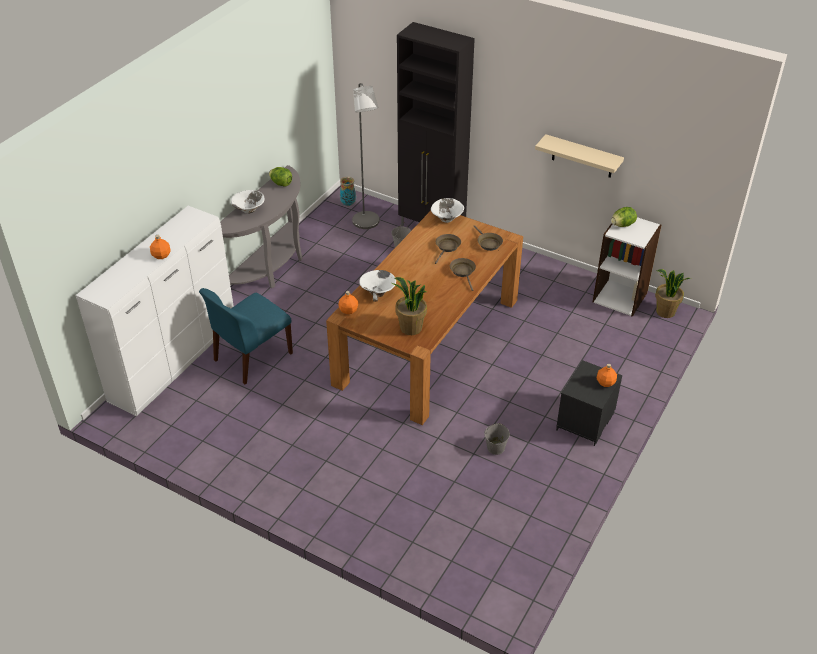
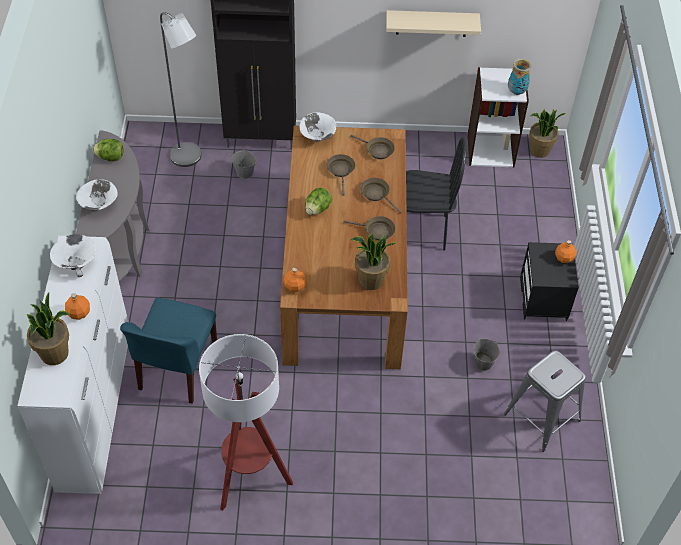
camera: 30 degrees left, 10 degrees up
(125, 274) = (55, 354): none -> potted plant
(248, 451) = (250, 478): none -> floor lamp
(348, 204) = (152, 141): vase -> vase (516, 91)
(378, 293) = (309, 252): white bowl -> white bowl (76, 263)
(443, 296) = (376, 231): none -> brown frying pan
(515, 334) = (422, 231): none -> black chair
(517, 508) = (542, 417): none -> grey stool
(622, 225) = (491, 82): lettuce -> lettuce (318, 209)

